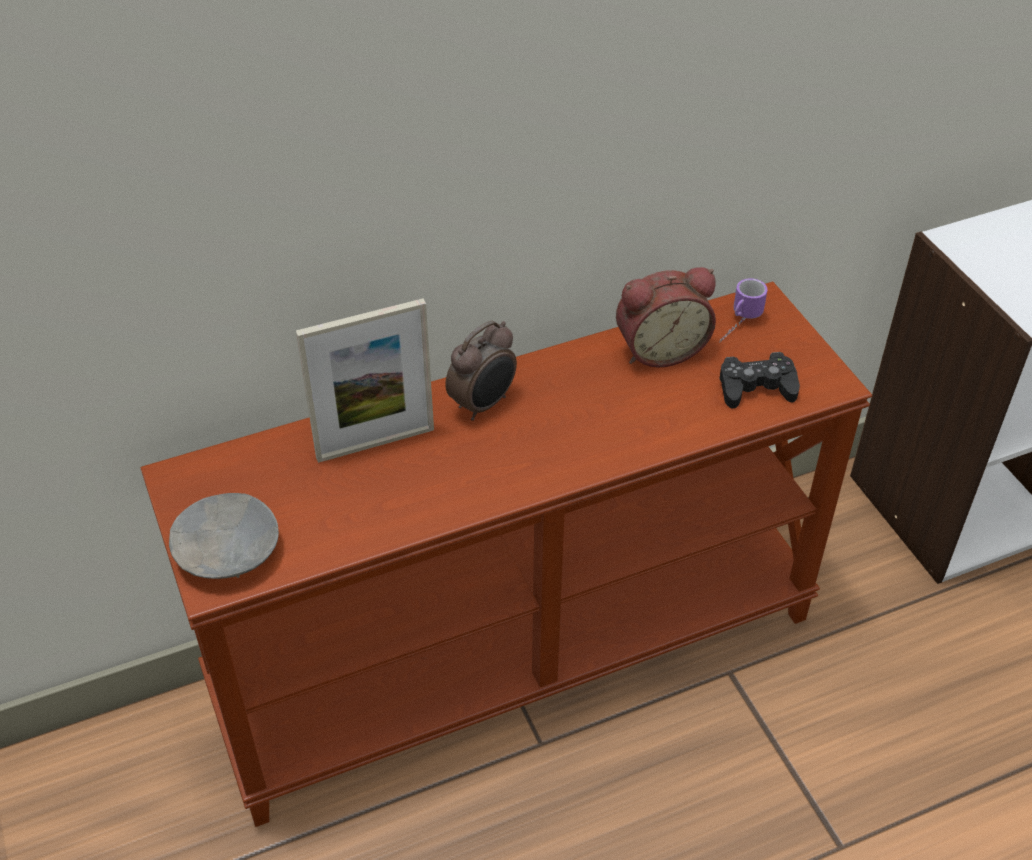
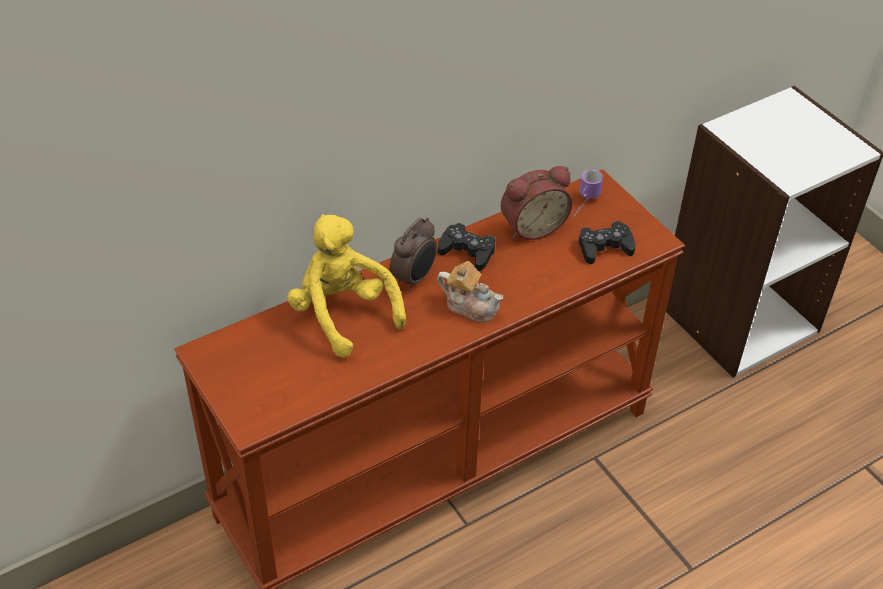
camera: 10 degrees left, 0 degrees up
(226, 551) = (254, 401): grey bowl -> none
(375, 443) = (343, 314): picture frame -> yellow plush toy
(552, 449) = (470, 305): none -> teapot
(563, 375) = (467, 251): none -> black game controller

